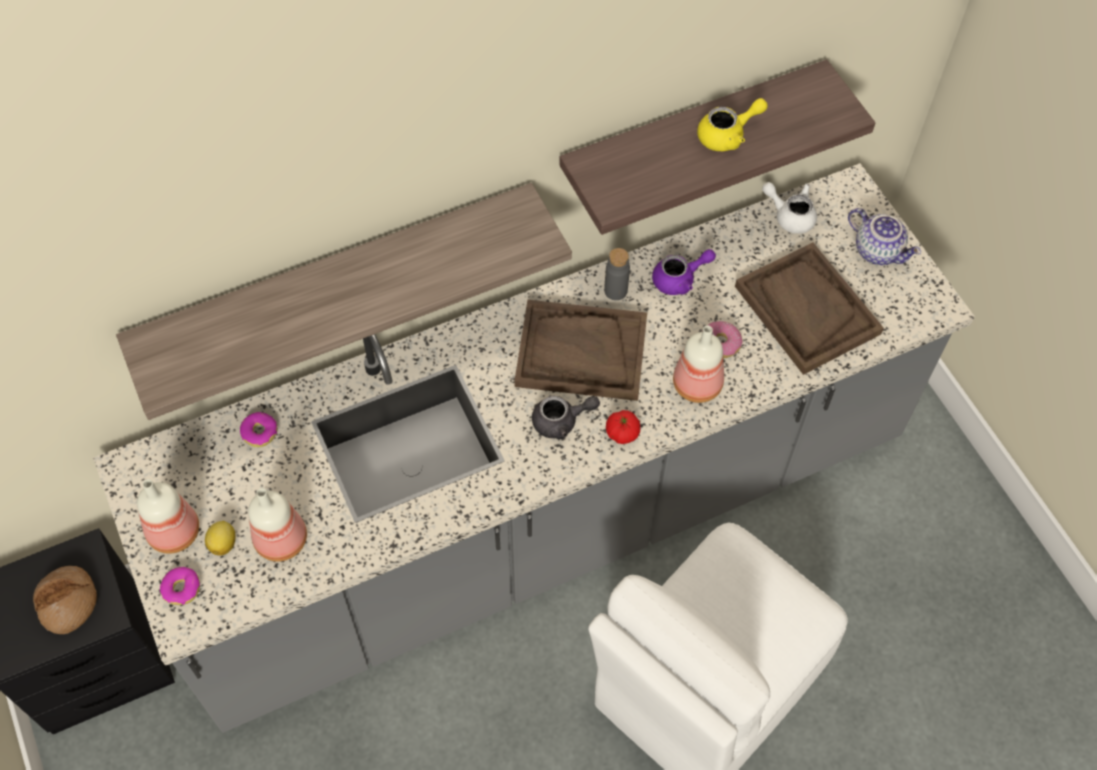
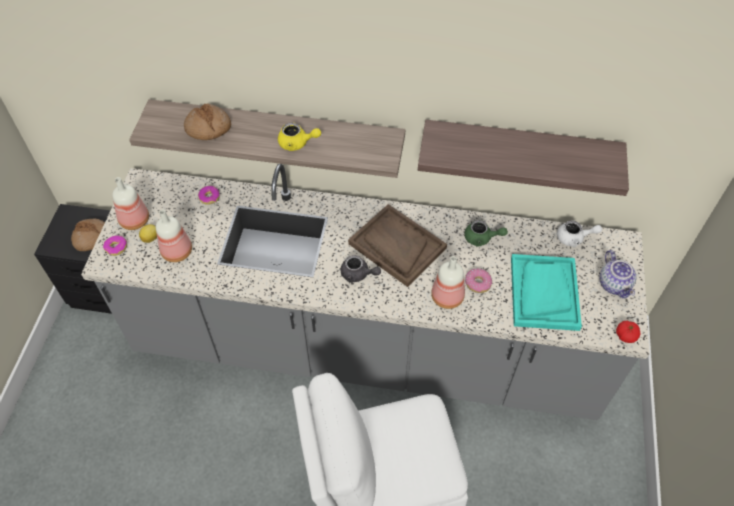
camera: 35 degrees right, 5 degrees down
(252, 330) = (208, 128): none -> bread
(615, 290) = (441, 225): grey bottle -> none
(622, 433) = (385, 298): tomato -> tomato (625, 335)
(679, 279) = (481, 238): purple teapot -> green teapot
(727, 135) = (529, 153): yellow teapot -> yellow teapot (297, 143)
(790, 215) = (574, 238): white teapot -> white teapot turned 120 degrees clockwise
(806, 310) = (543, 293): brown tray -> turquoise tray

